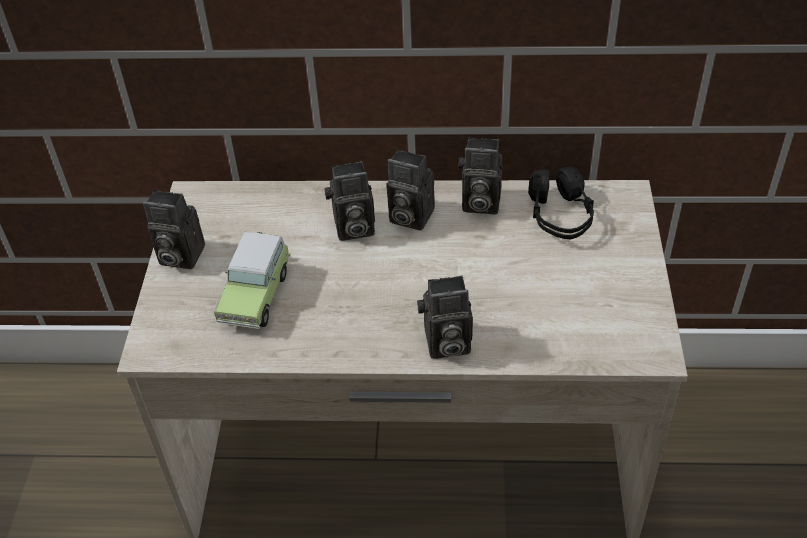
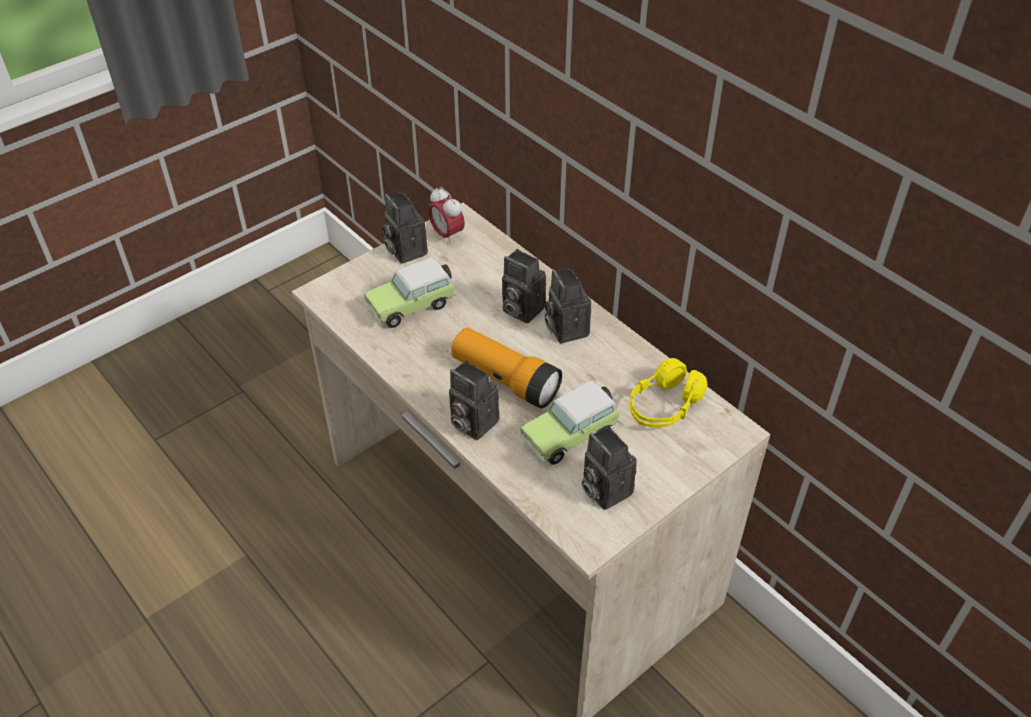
camera: 45 degrees right, 0 degrees up
(199, 216) = (447, 235): none -> alarm clock
(421, 290) = (505, 380): none -> flashlight
(478, 203) = (622, 355): camera -> camera (603, 489)
(530, 289) = (572, 435): none -> toy car
(560, 216) = (664, 406): black headphones -> yellow headphones

